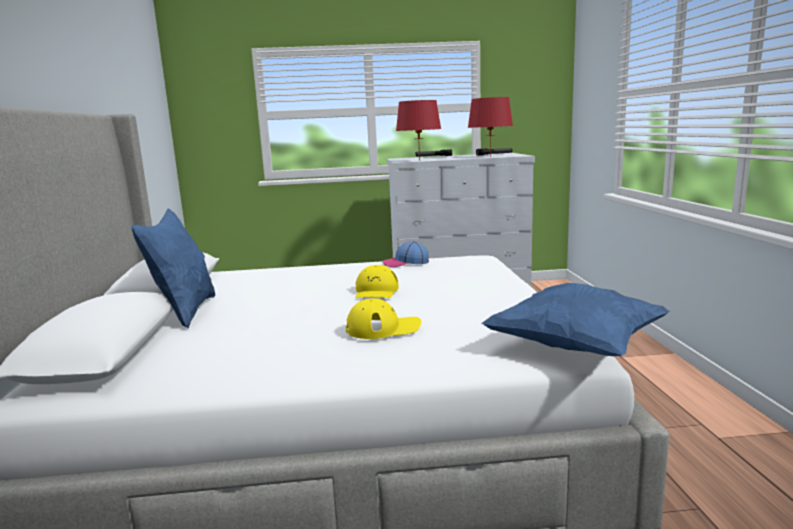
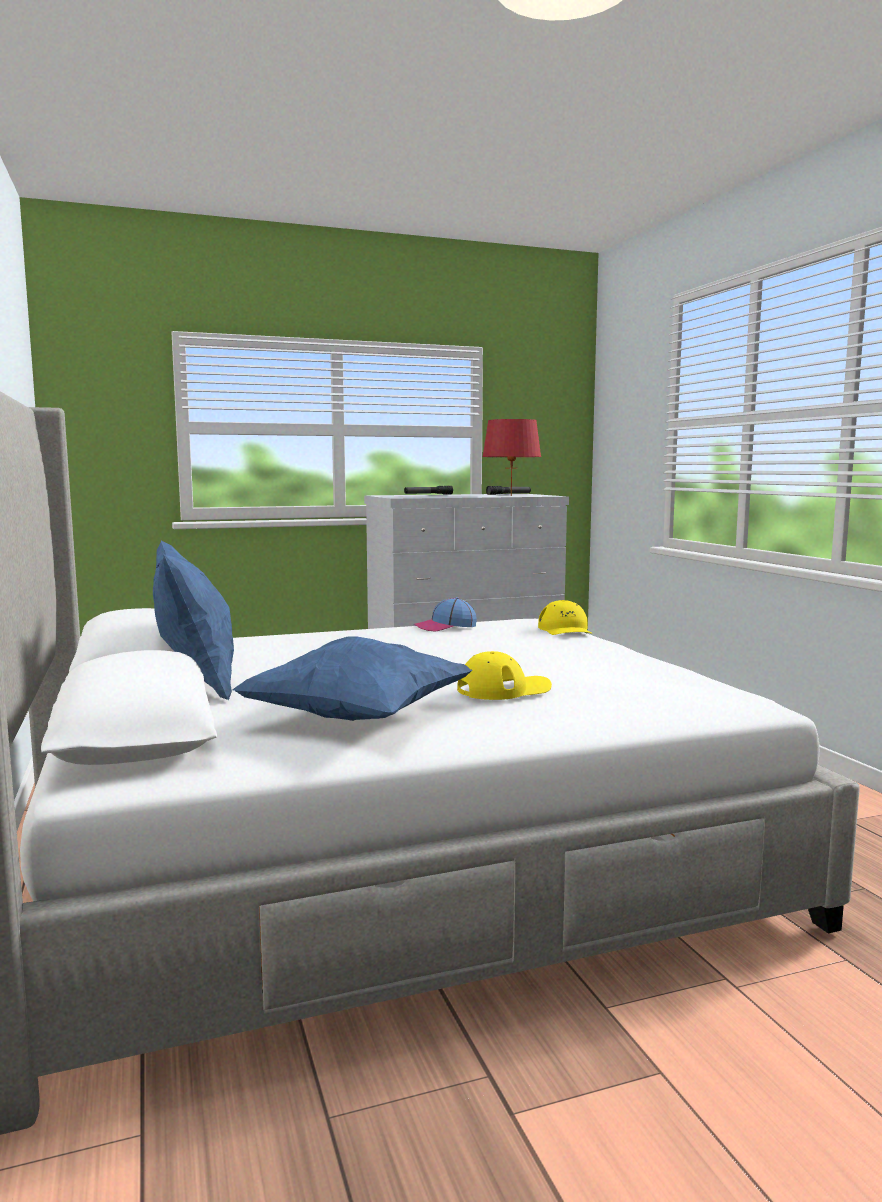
camera: 15 degrees left, 5 degrees down
(376, 291) = (445, 656): yellow cap -> yellow cap (565, 630)
(419, 160) = (422, 497): red table lamp -> none
(575, 347) = (742, 699): blue pillow -> blue pillow (359, 719)

